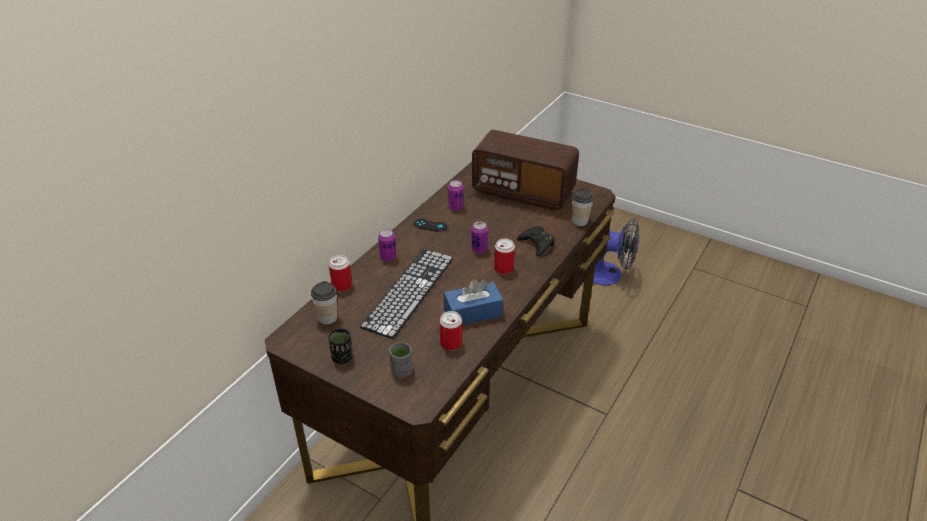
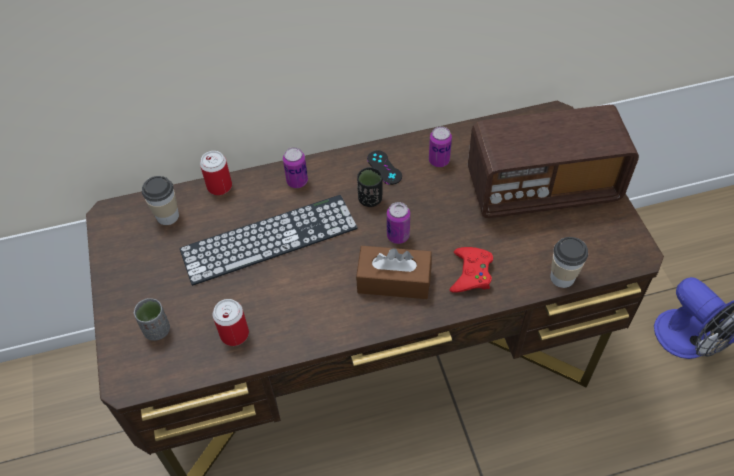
camera: 45 degrees right, 15 degrees up
(342, 357) = (129, 272): black cup -> black cup (370, 199)
(473, 313) = (297, 313): blue tissue box -> none
(503, 269) = (394, 280): can -> brown tissue box
(523, 192) = (542, 188): radio -> radio turned 75 degrees counterclockwise
(537, 244) = (471, 273): black game controller -> red game controller

